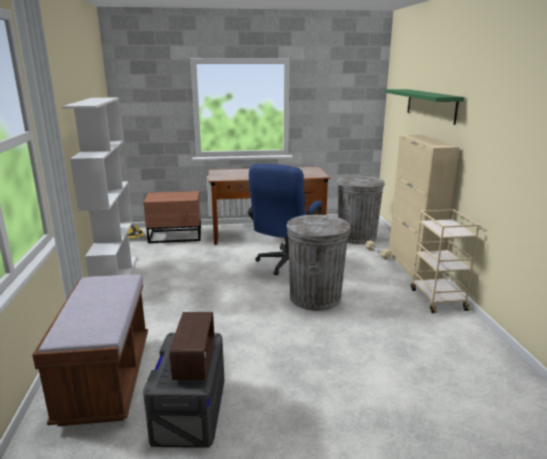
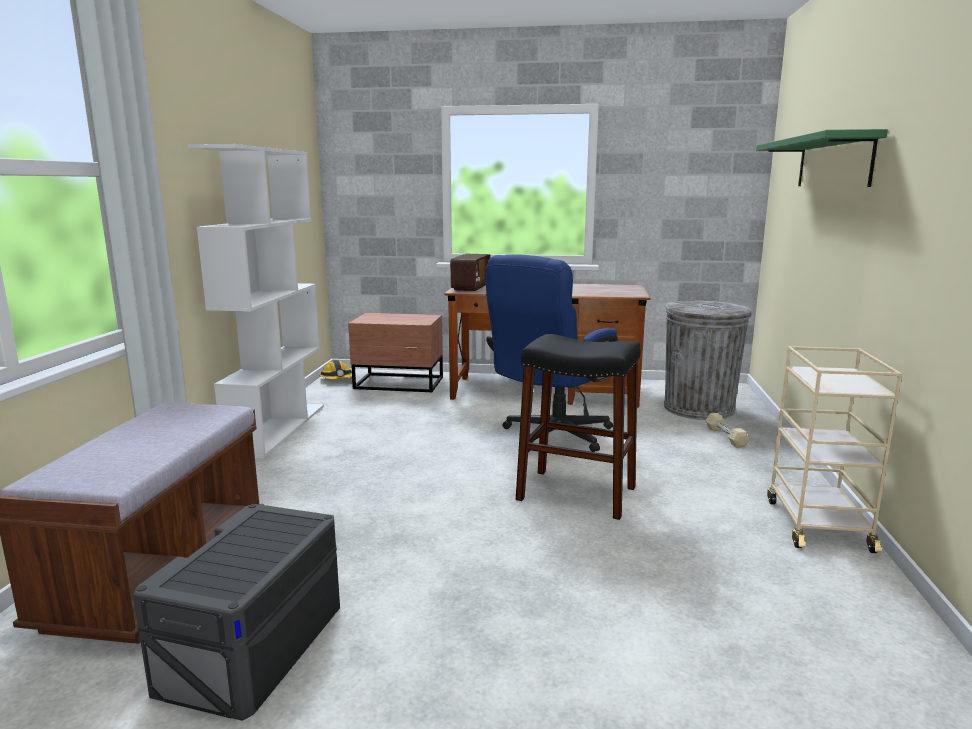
camera: 15 degrees right, 5 degrees down
(194, 361) = (255, 553): radio -> radio (471, 287)
(315, 297) = (577, 493): grey trash can -> black stool
(412, 266) = (787, 463): beige cabinet -> none

